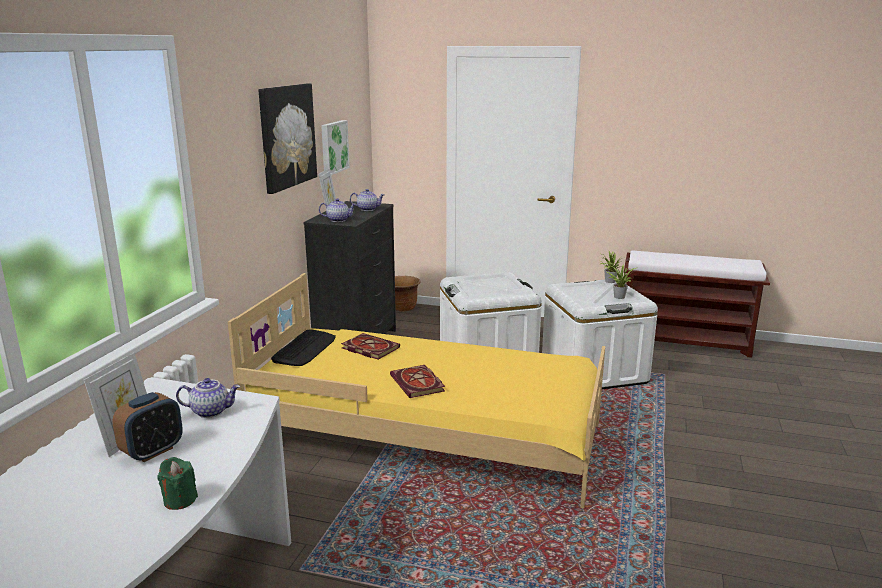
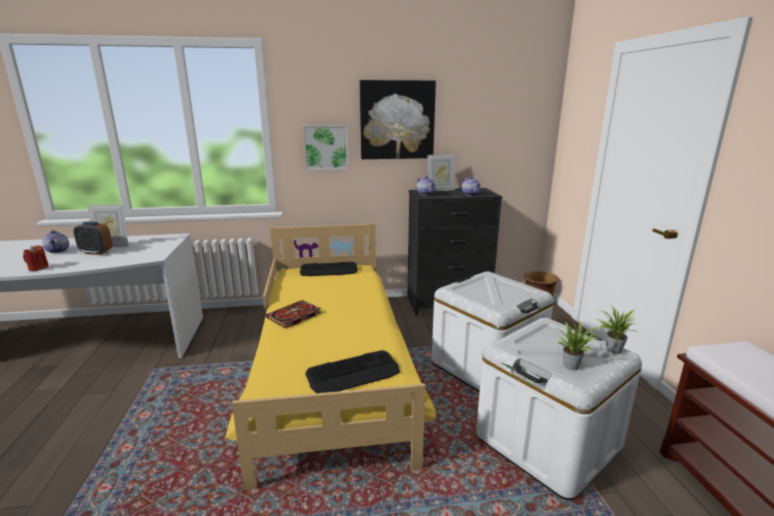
camera: 65 degrees right, 0 degrees up
(180, 500) = (38, 268): green candle -> red candle
(211, 411) = (143, 252): teapot -> teapot (58, 251)
(333, 147) = (474, 139): picture -> picture (326, 147)
(368, 348) = (345, 286): book -> none
(555, 374) = (353, 373): none -> keyboard

